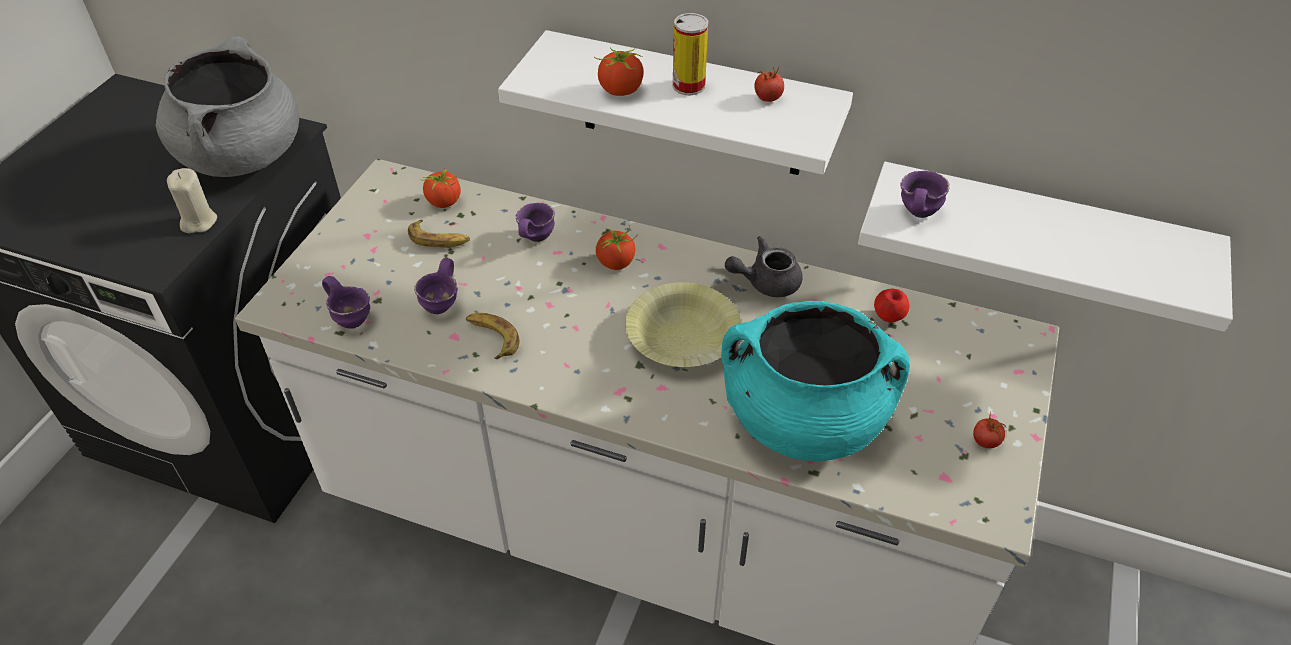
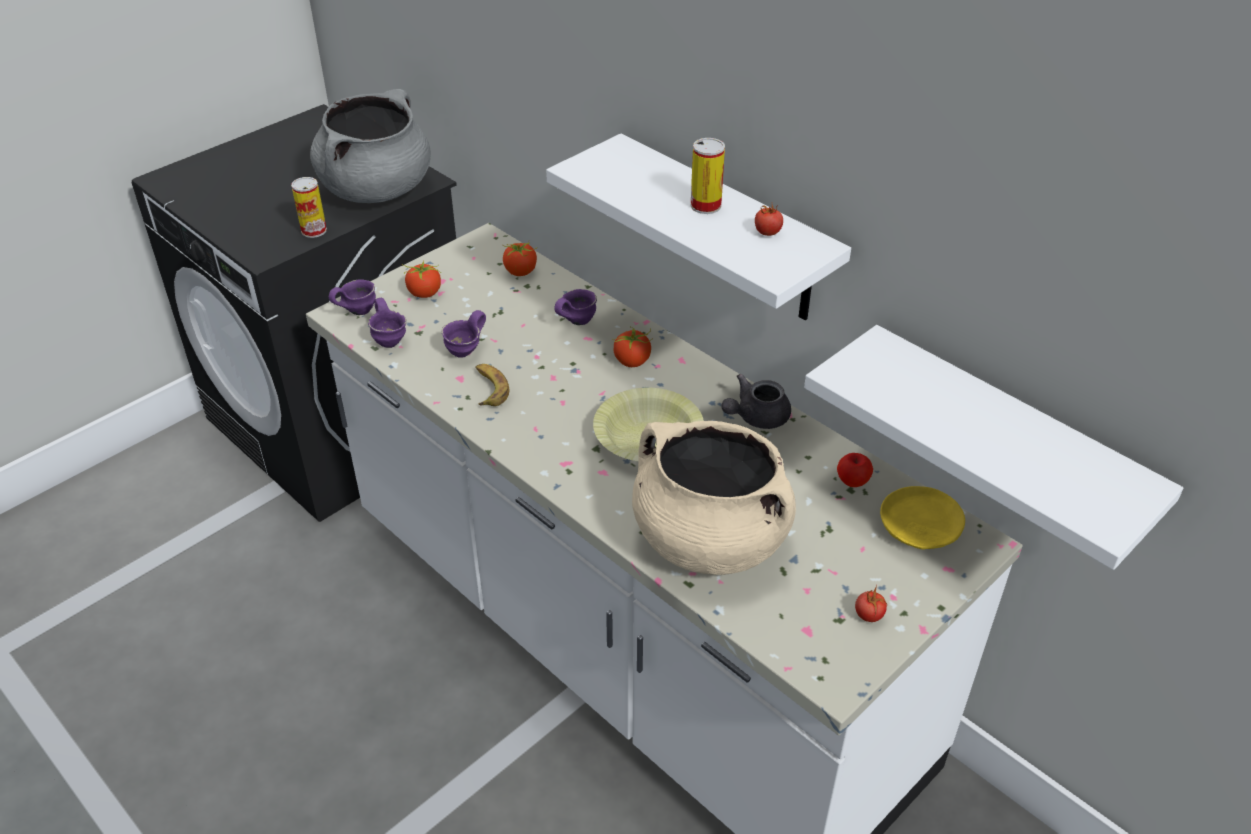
camera: 25 degrees right, 5 degrees down
(198, 221) = (314, 230): beige candle -> can
(439, 239) = (497, 300): banana -> none
(620, 91) = (644, 195): tomato -> tomato (424, 293)
(765, 282) = (755, 417): grey teapot -> grey teapot turned 45 degrees counterclockwise
(803, 420) = (709, 539): turquoise cooking pot -> beige cooking pot
(915, 214) = (869, 375): purple mug -> purple mug (356, 311)
(970, 341) = (918, 528): none -> yellow plate

